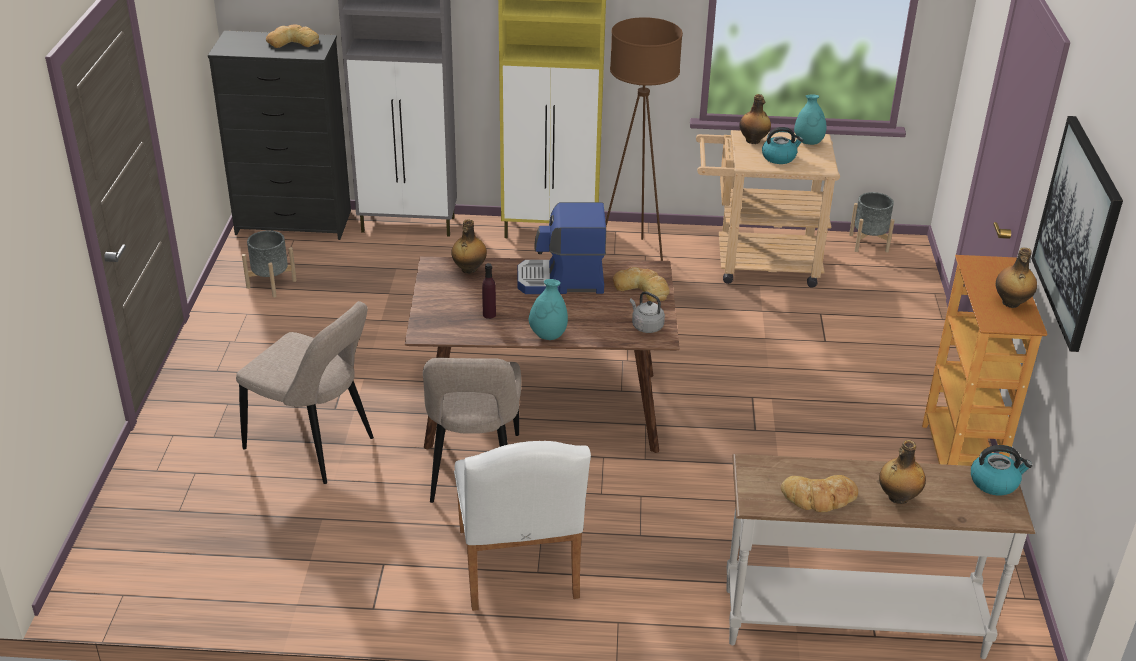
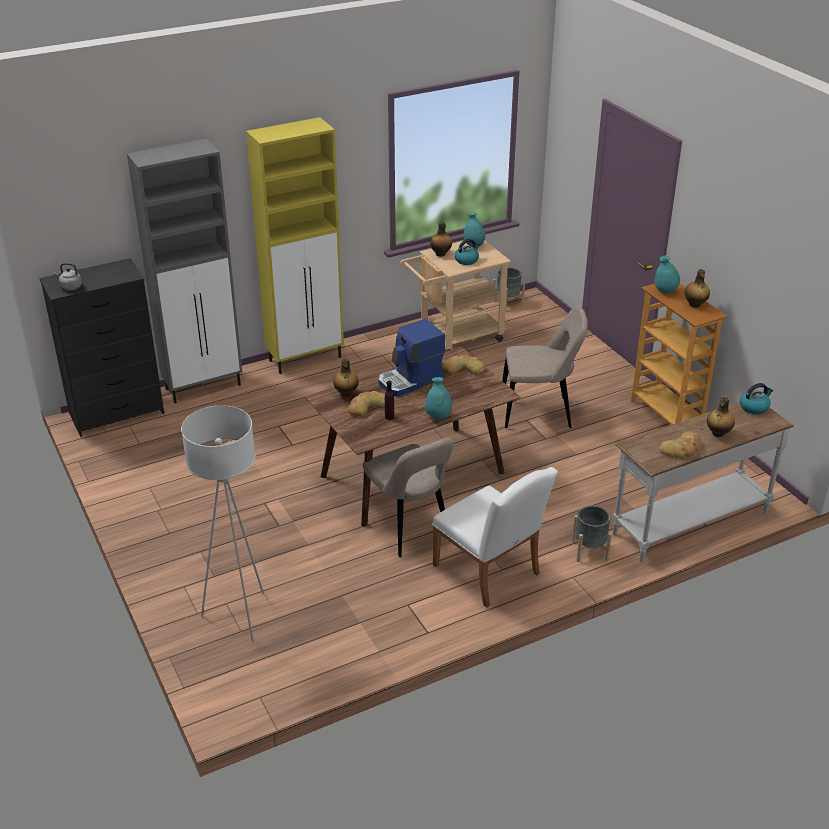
camera: 30 degrees left, 0 degrees up
(195, 492) = (240, 615): none -> white floor lamp
(271, 284) = (146, 461): grey planter -> grey planter (589, 550)
(293, 42) = (104, 271): bread -> bread (366, 406)
(314, 446) = (289, 554): beige chair -> beige chair (539, 413)
(634, 258) = (377, 359): brown floor lamp -> none
(646, 326) = (488, 390): grey kettle -> grey kettle (70, 287)
(984, 271) = (665, 291): none -> turquoise vase
(1077, 232) = (733, 251): picture -> none

